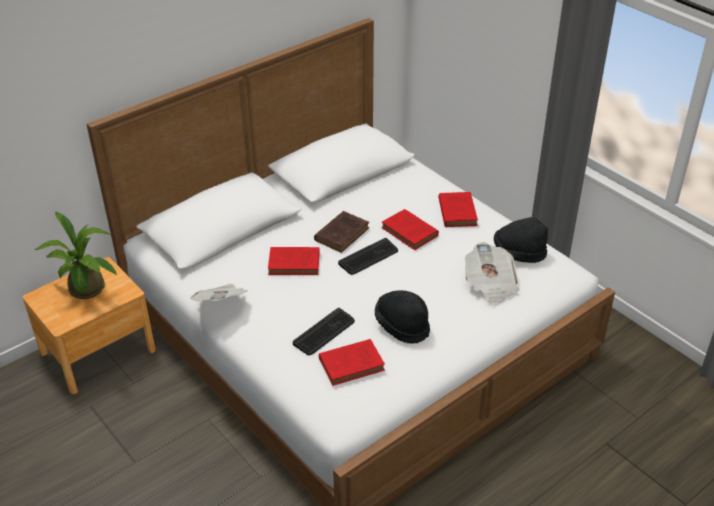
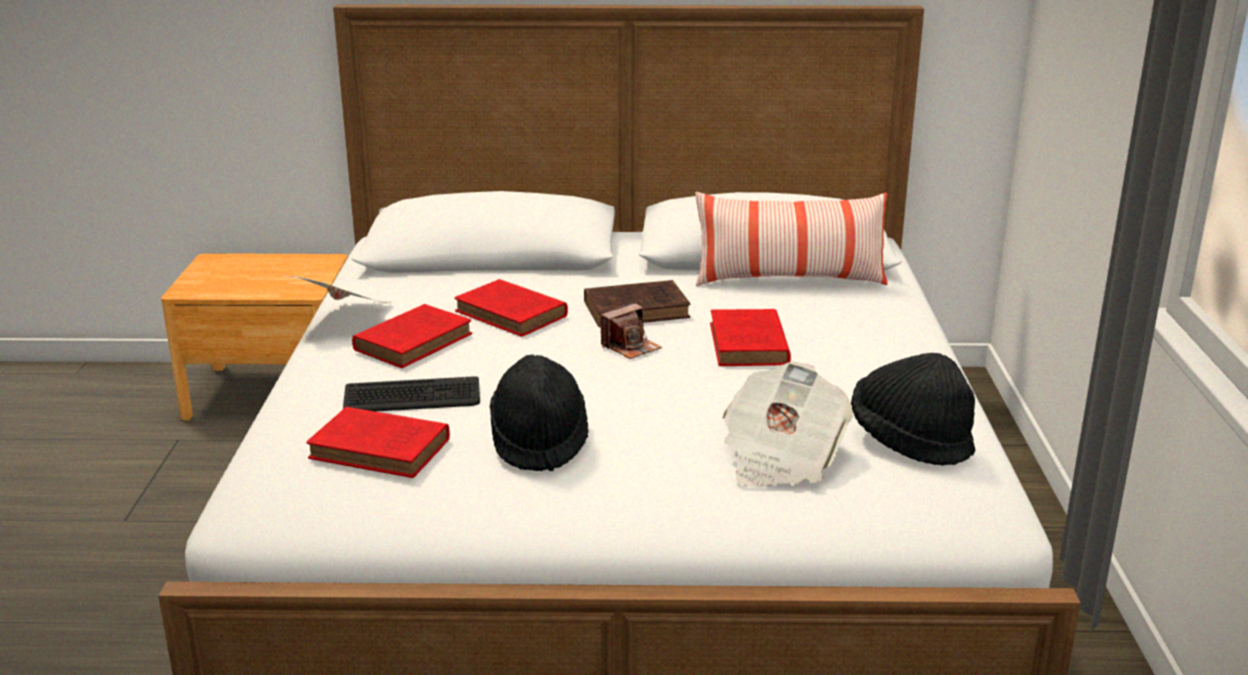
camera: 40 degrees right, 15 degrees down
(88, 292) = (266, 275): potted plant -> none
(368, 257) = (631, 347): keyboard -> camera
(377, 184) = (789, 280): none -> pillow
(457, 211) = (876, 350): red book -> red book (415, 341)

